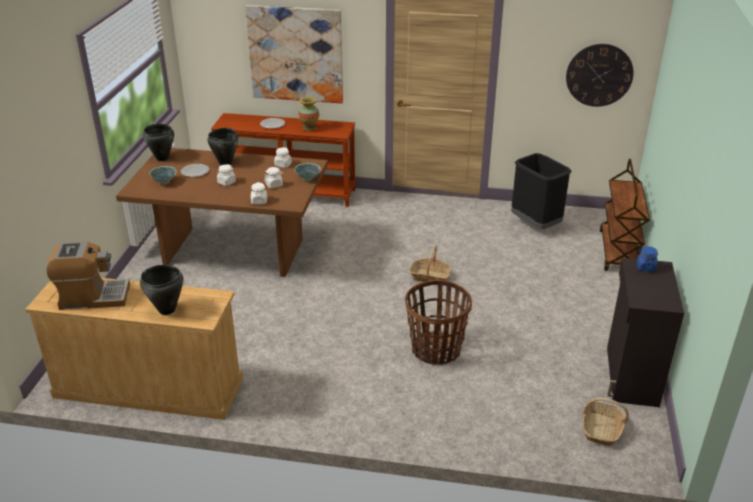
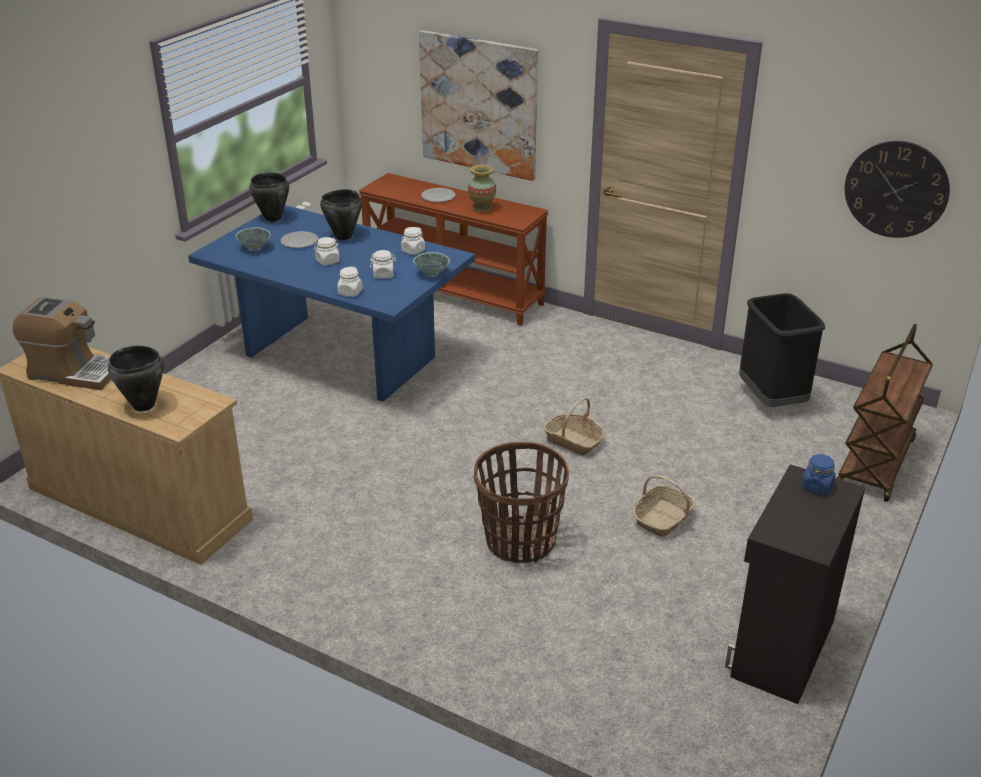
camera: 20 degrees right, 0 degrees up
(233, 252) = (339, 356): brown dining table -> blue dining table
(601, 429) = (688, 711): basket -> basket (662, 519)

